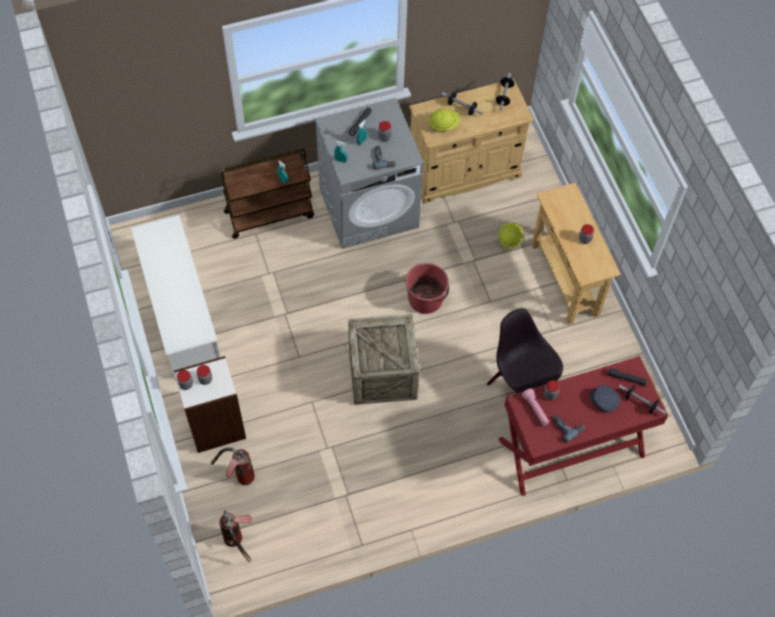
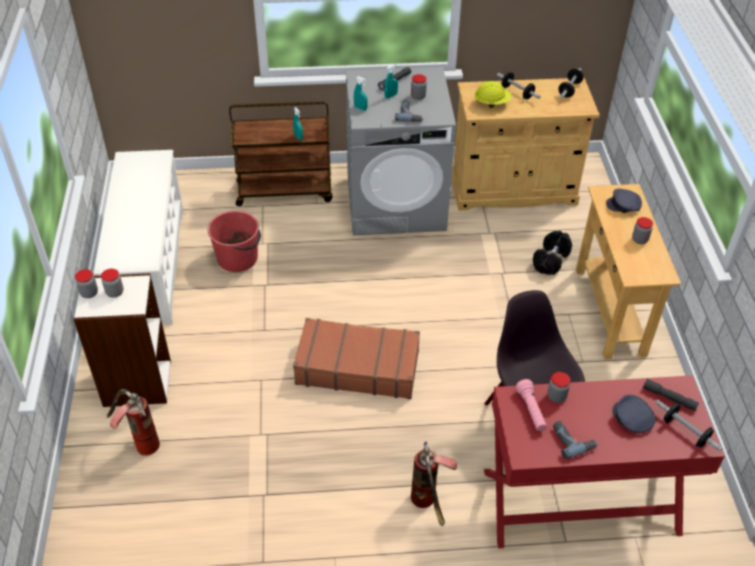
camera: 15 degrees right, 15 degrees down
(238, 543) = (105, 522): fire extinguisher -> fire extinguisher (429, 504)
(382, 373) = (357, 367): crate -> brown suitcase
(426, 299) = (434, 300): red bucket -> red bucket (238, 258)
(509, 239) = (550, 260): yellow hard hat -> black dumbbell
(567, 208) = (624, 206): none -> grey cap

